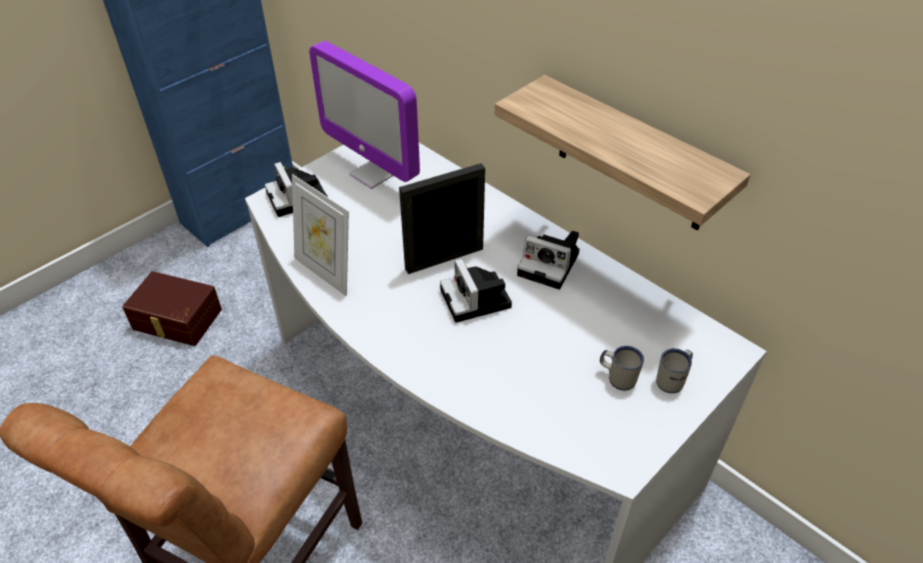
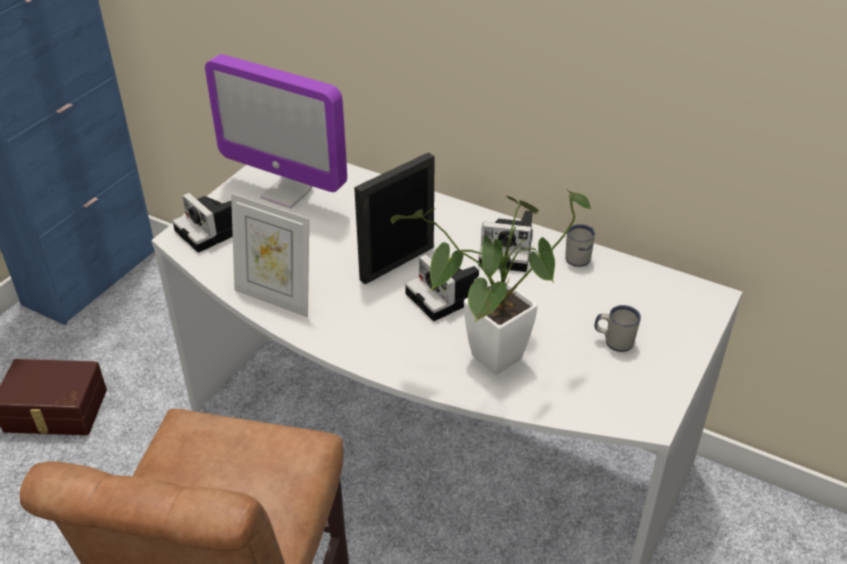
camera: 15 degrees left, 5 degrees down
(489, 374) = (487, 363): none -> potted plant
(632, 156) = (578, 122): shelf -> none
(673, 380) = (667, 333): white mug -> white mug (580, 256)

